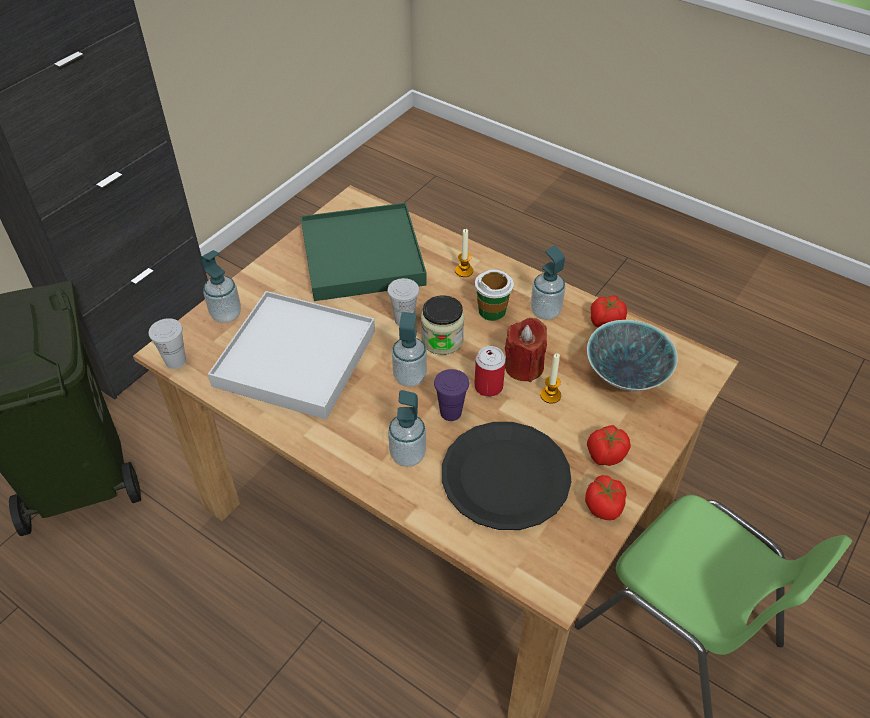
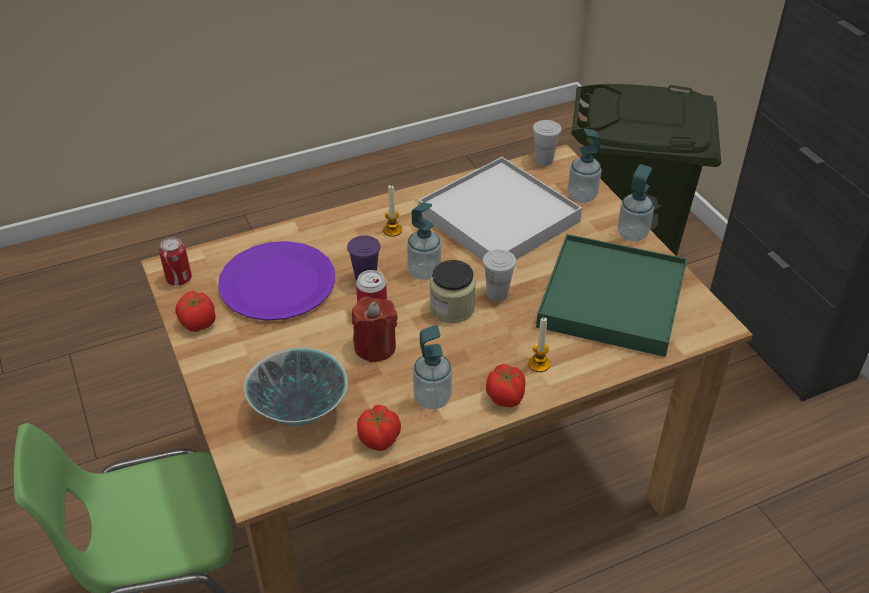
camera: 120 degrees right, 5 degrees down
(407, 455) = (346, 242): soap dispenser -> soap dispenser (632, 234)
(492, 310) = (464, 359): cup -> none
(505, 477) = (277, 283): black plate -> purple plate
(550, 395) = (328, 348): candle -> candle (392, 230)
(564, 567) = (179, 279): none -> can
(605, 455) = (238, 350): tomato -> tomato (505, 397)

